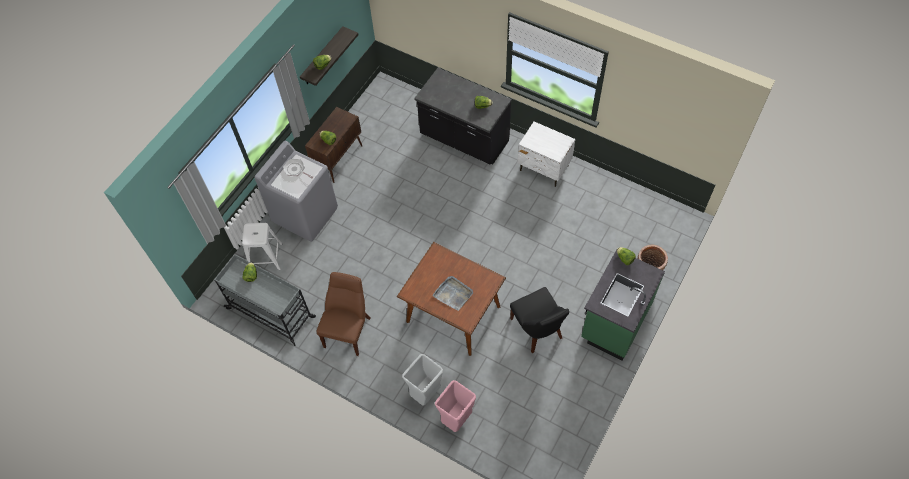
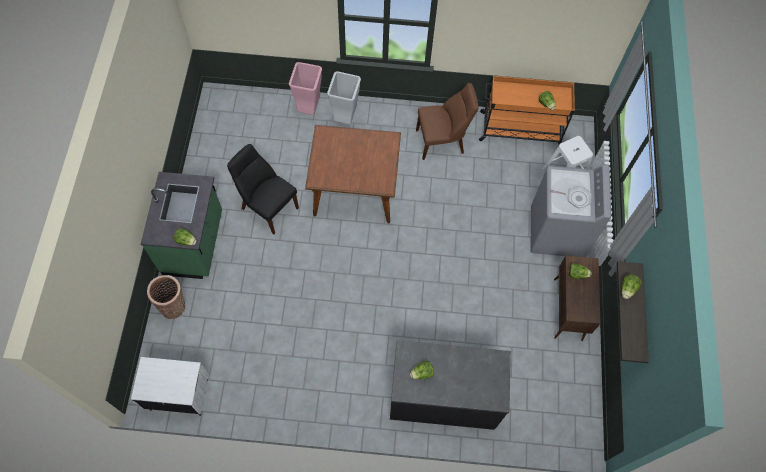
camera: 150 degrees right, 5 degrees up
(272, 313) = (520, 129): grey cart -> orange cart
(348, 330) = (442, 141): brown chair -> brown chair turned 90 degrees counterclockwise
(453, 294) = (348, 152): grey tray -> none
(544, 168) = (331, 396): white nightstand -> white nightstand (179, 394)

